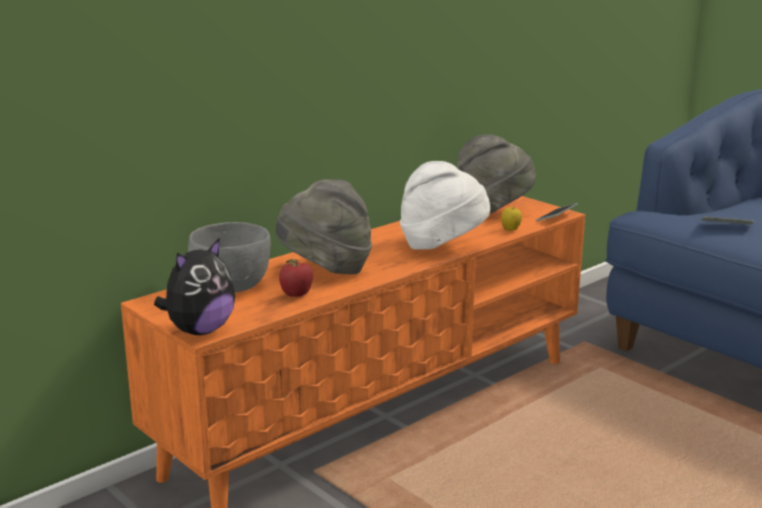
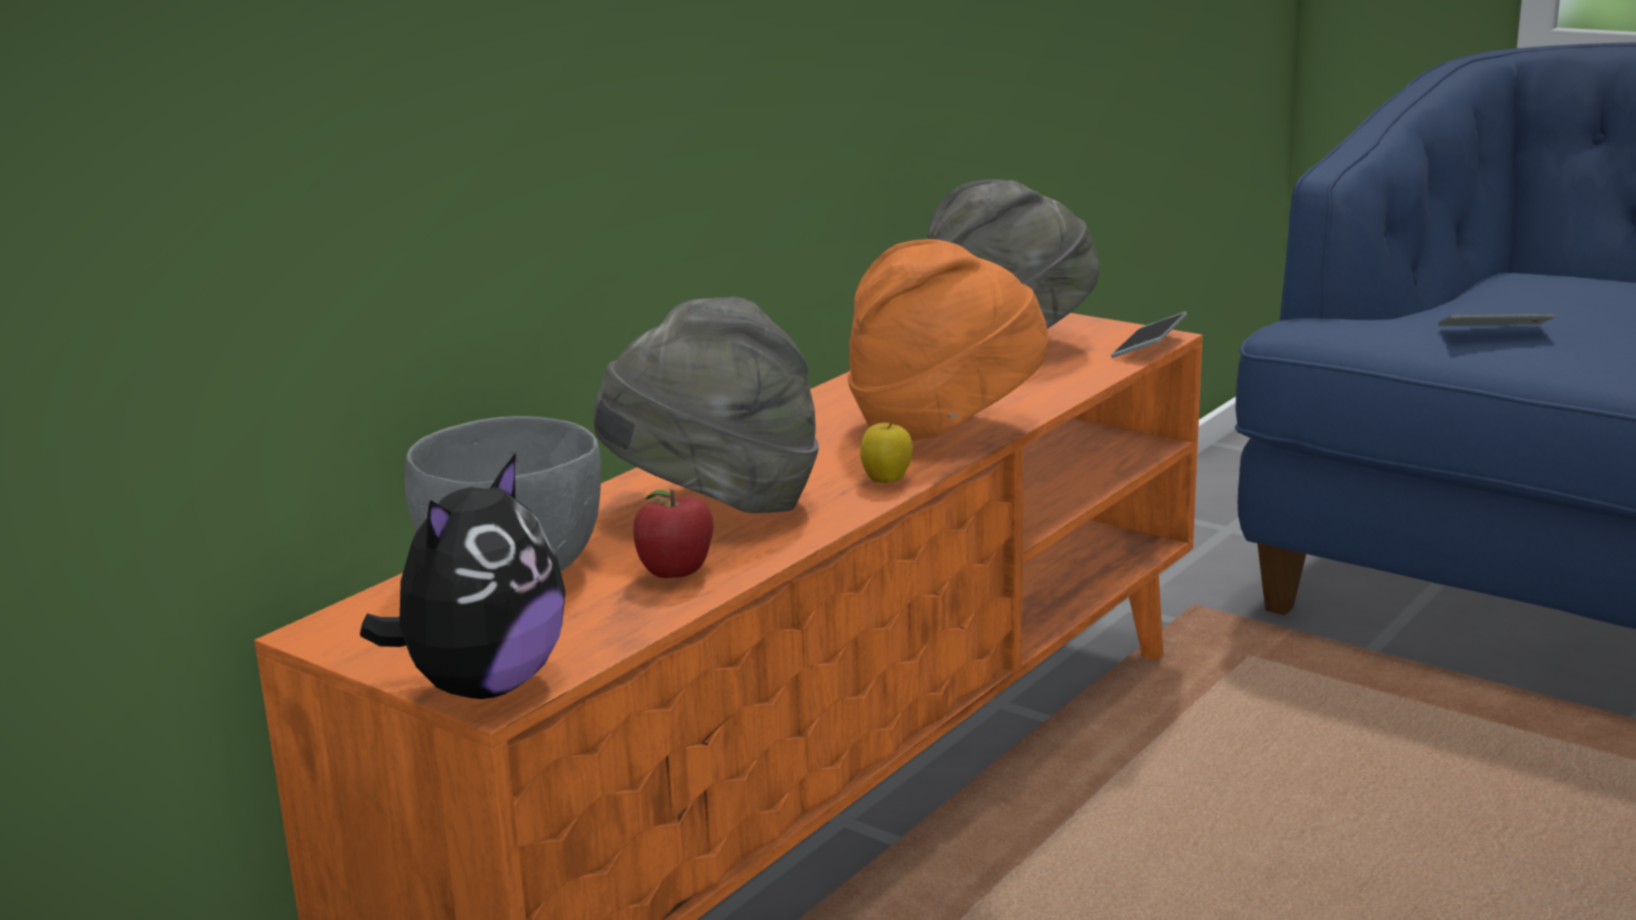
camera: 10 degrees left, 0 degrees up
(442, 246) = (945, 429): white hat -> orange hat
(510, 230) = (1070, 382): apple -> apple (887, 481)

